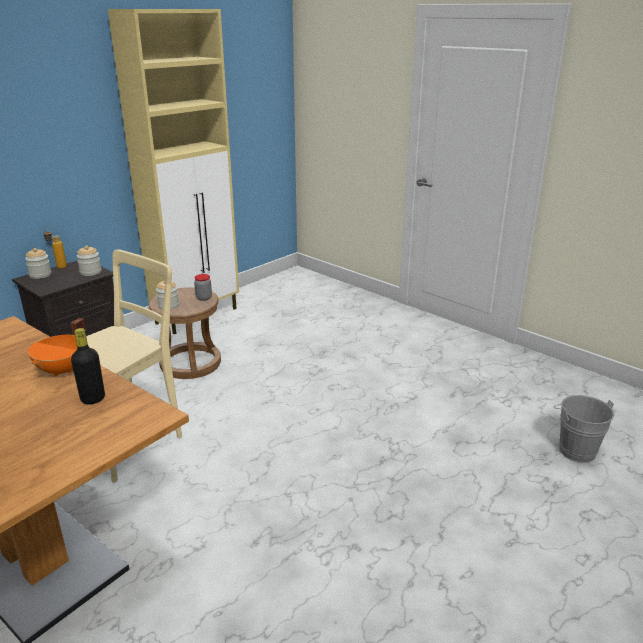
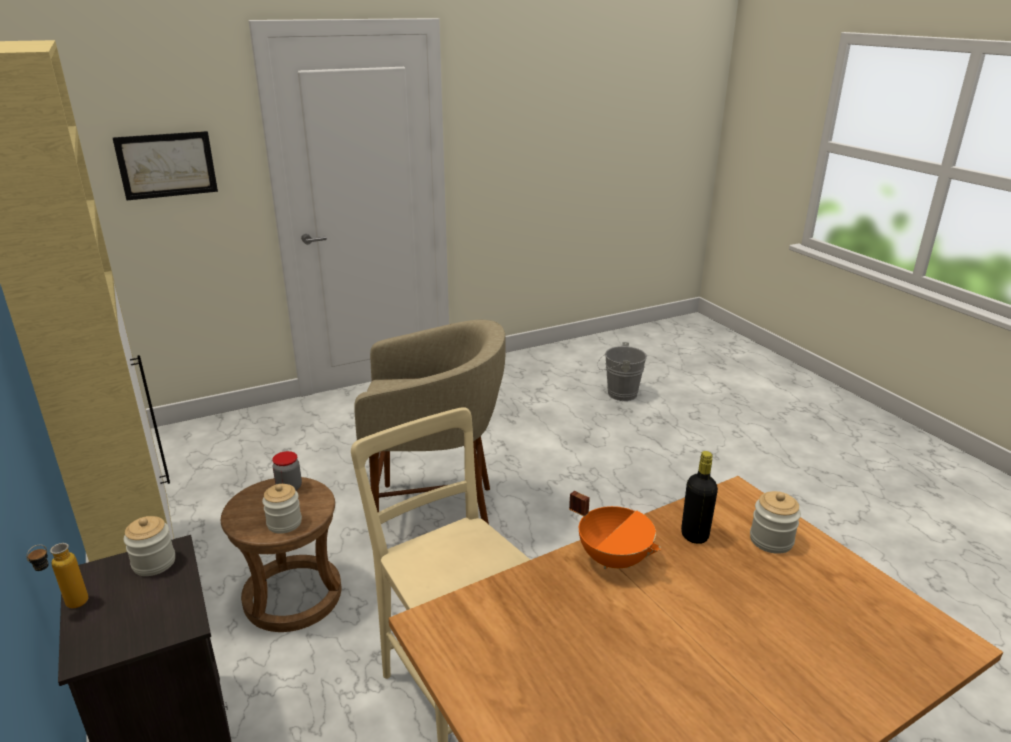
camera: 70 degrees left, 0 degrees up
(40, 275) = (88, 633): jar -> jar (771, 540)
(297, 390) = (435, 513): none -> beige stool
(355, 104) = (167, 165): none -> picture

